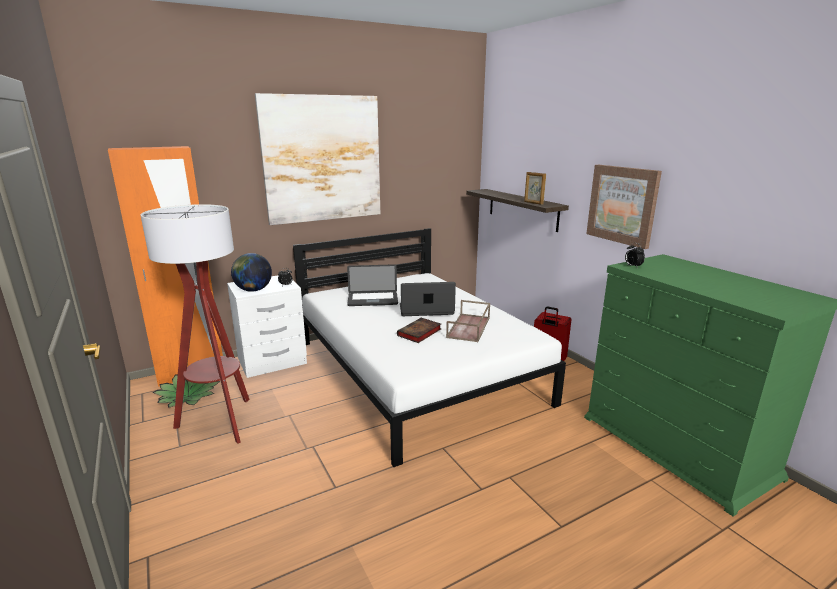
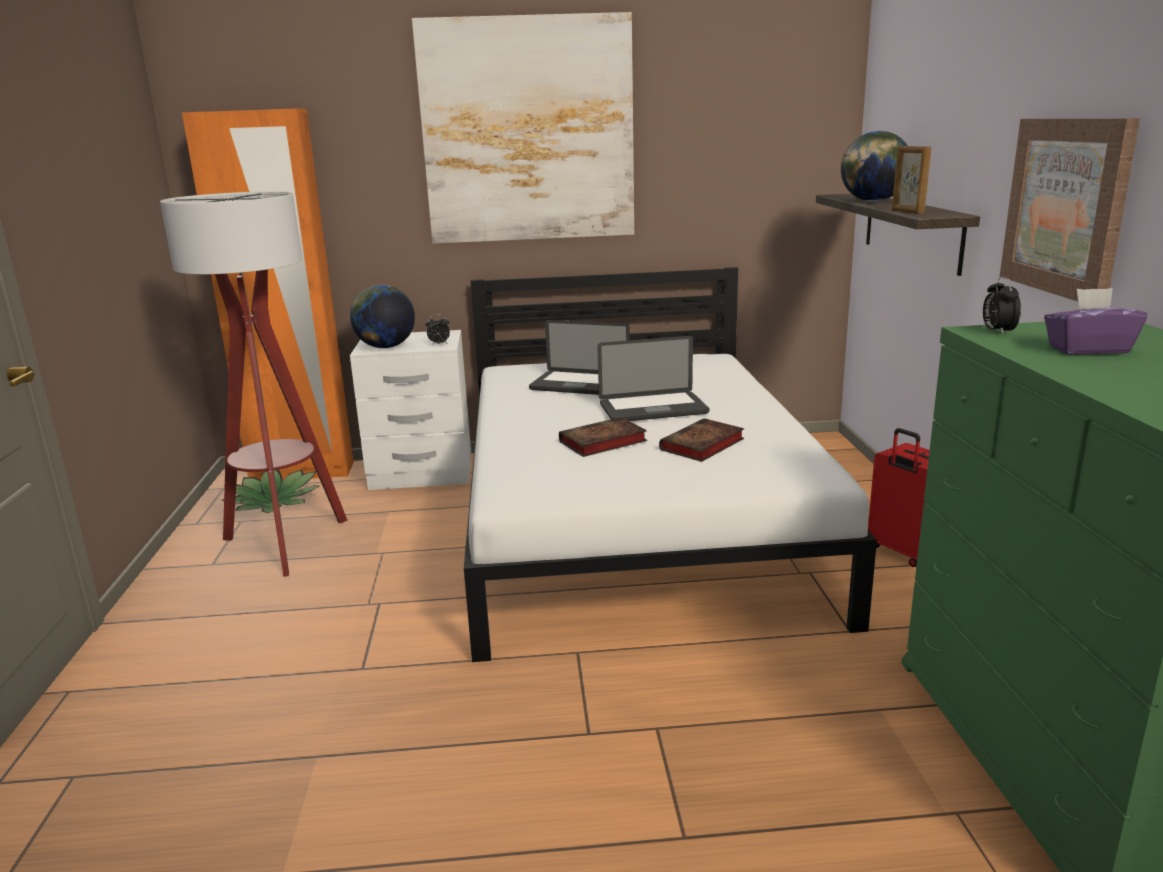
camera: 25 degrees right, 0 degrees up
(426, 310) = (653, 409): laptop -> laptop turned 150 degrees clockwise
(469, 328) = (701, 445): brown tray -> book
(503, 195) = (873, 201): none -> globe
(676, 273) = (1087, 349): none -> purple tissue box

